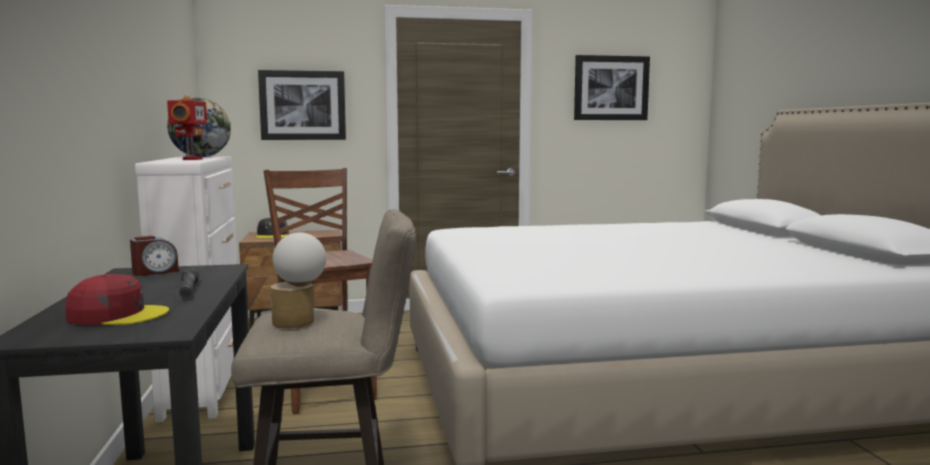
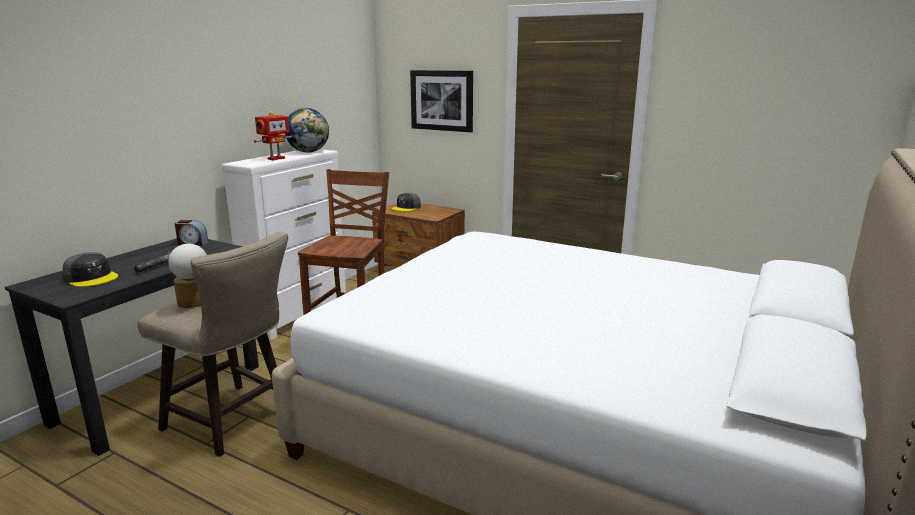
camera: 40 degrees right, 10 degrees up
(117, 315) = (91, 278): red cap -> grey cap
(611, 88) = (750, 89): picture -> none

